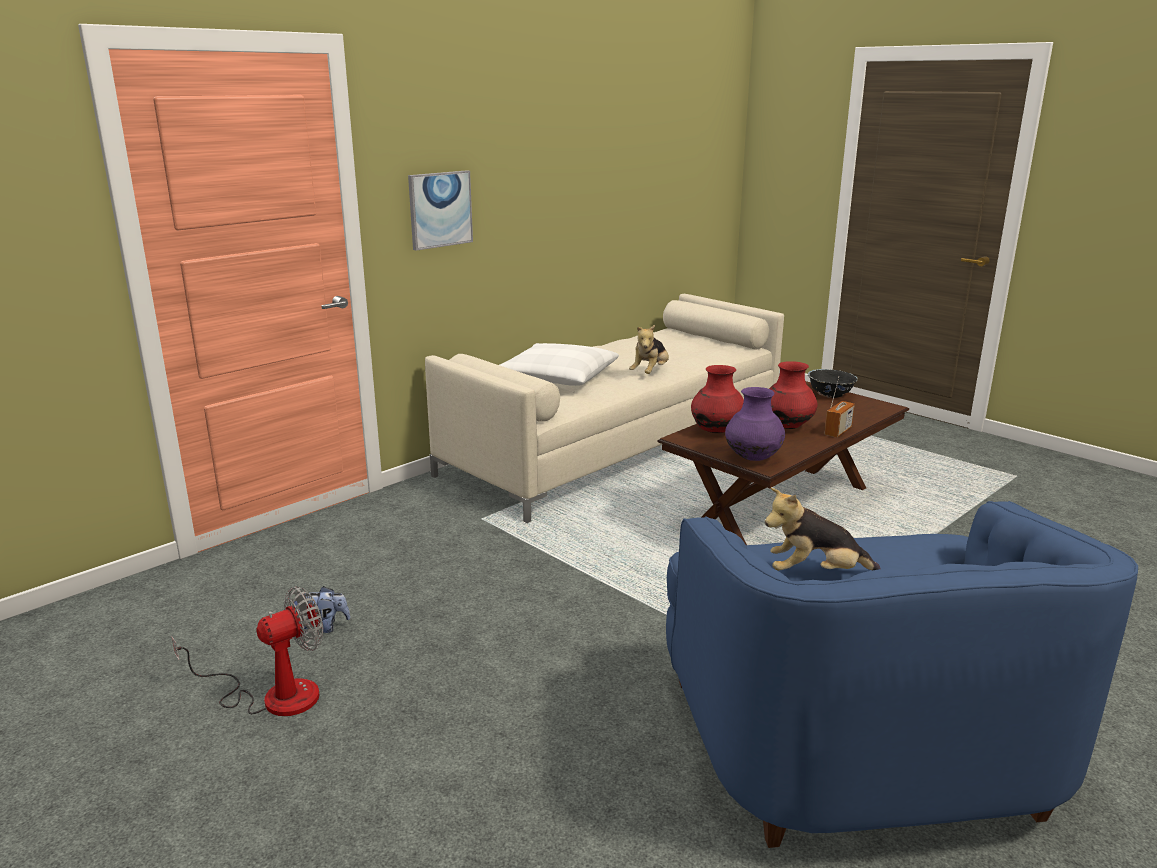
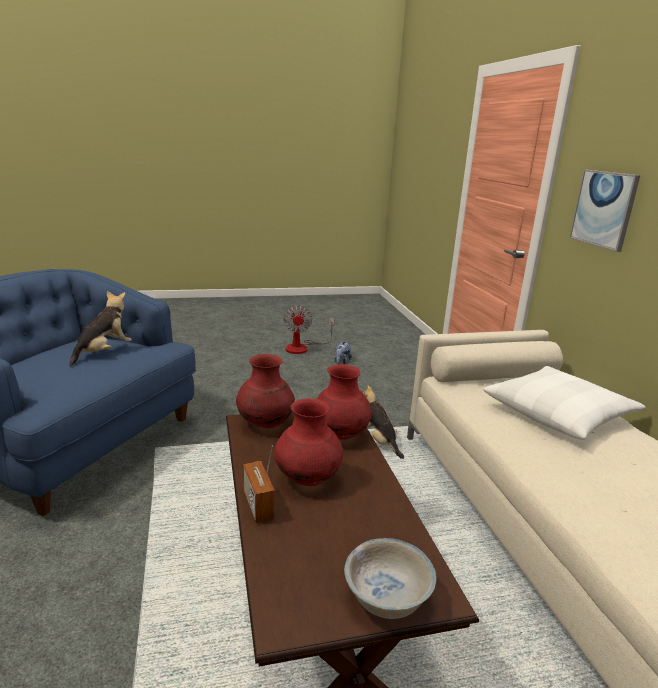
camera: 120 degrees right, 0 degrees up
(650, 373) = (552, 467): plush toy -> plush toy (378, 441)
(753, 458) = (265, 424): purple vase -> red vase
(830, 394) = (387, 597): black bowl -> white bowl

